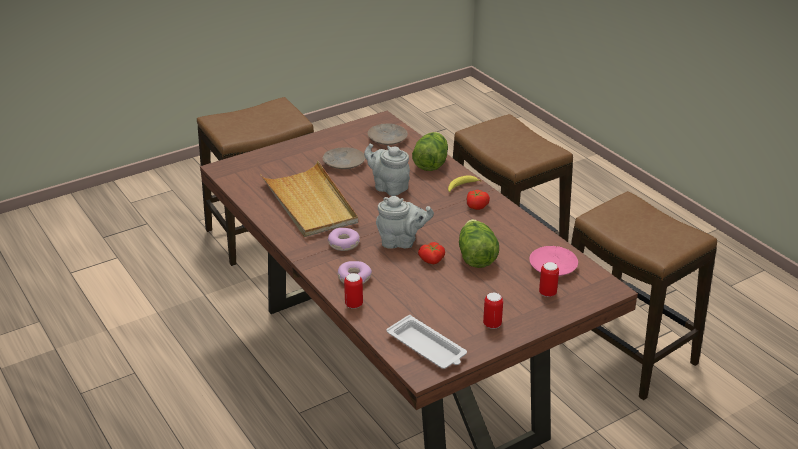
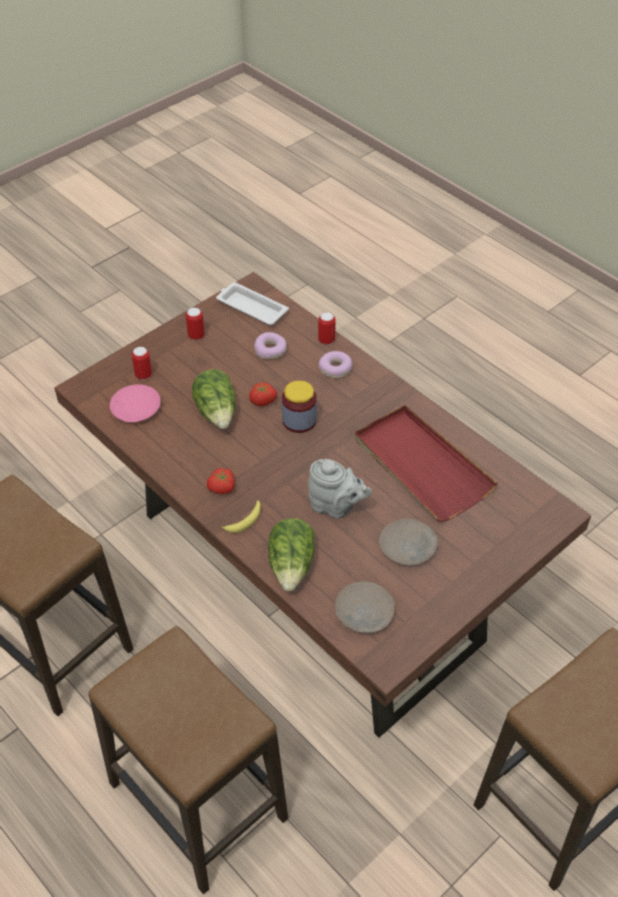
camera: 170 degrees right, 15 degrees up
(310, 203) = (421, 466): beige tray -> red tray
(344, 244) = (360, 410): donut -> donut (270, 350)
(401, 242) = (299, 420): grey teapot -> jar

